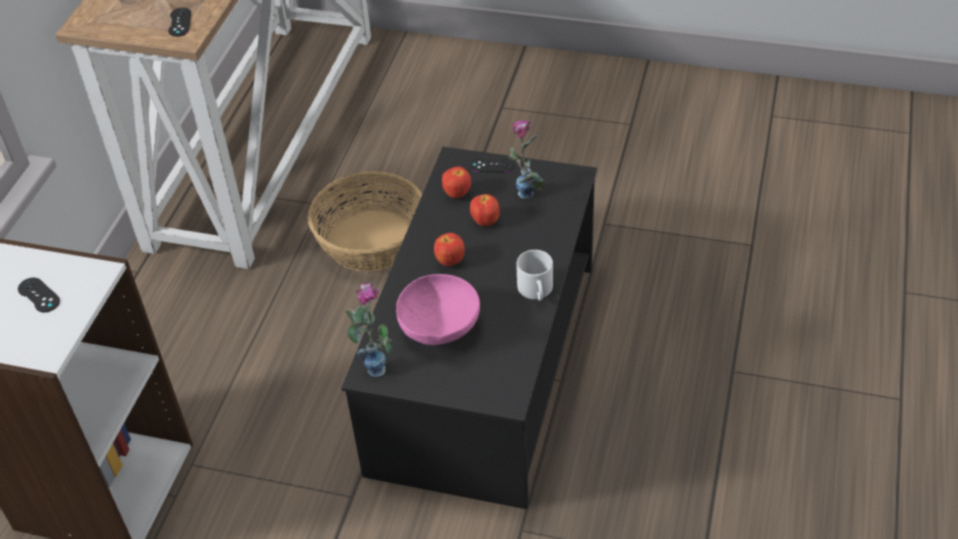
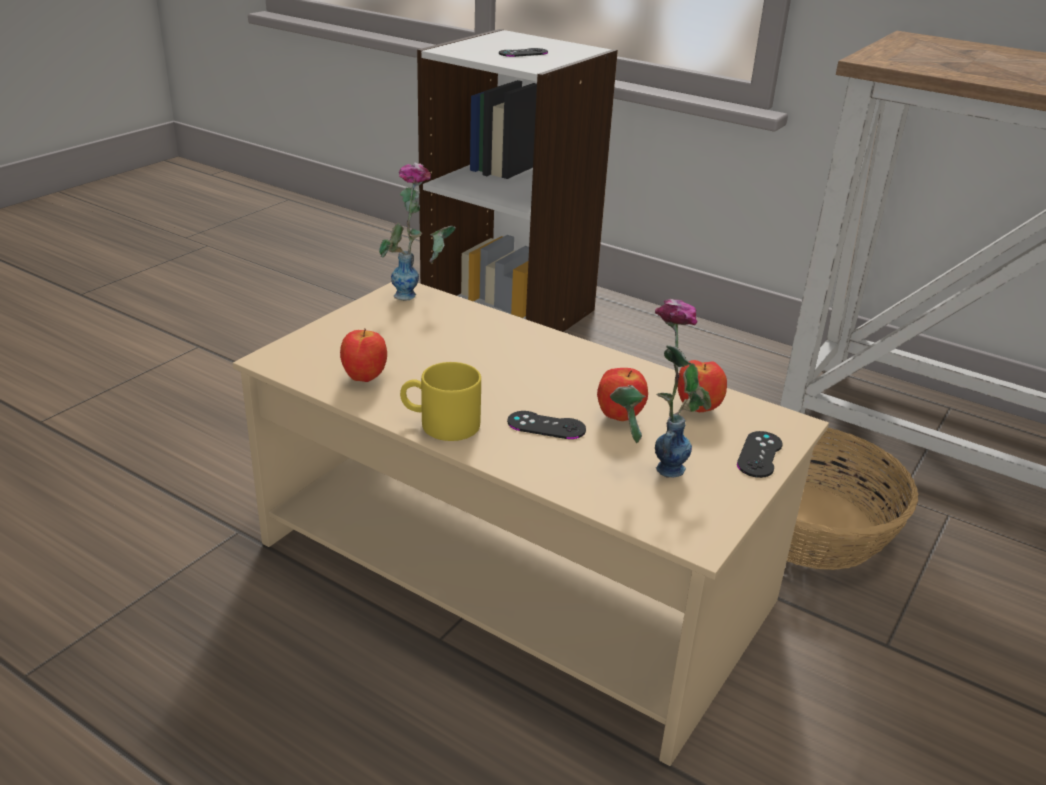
camera: 105 degrees right, 15 degrees down
(179, 22) = (910, 60): black game controller -> black game controller (546, 426)
(440, 328) = (434, 342): pink bowl -> none
(450, 262) = (551, 373): apple -> apple (364, 378)
(484, 367) = (511, 570): black coffee table -> beige coffee table
(537, 291) = (440, 424): white mug -> yellow mug

